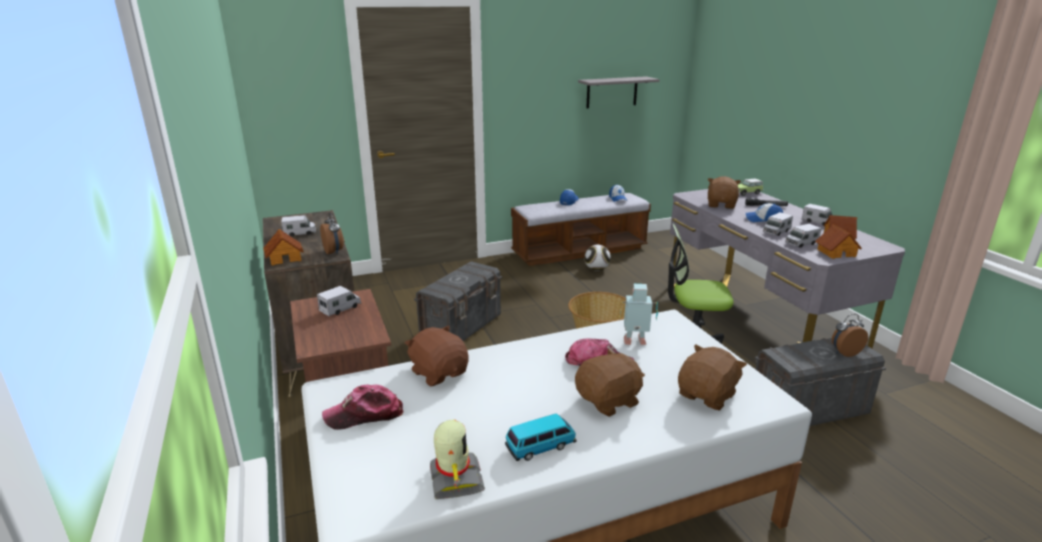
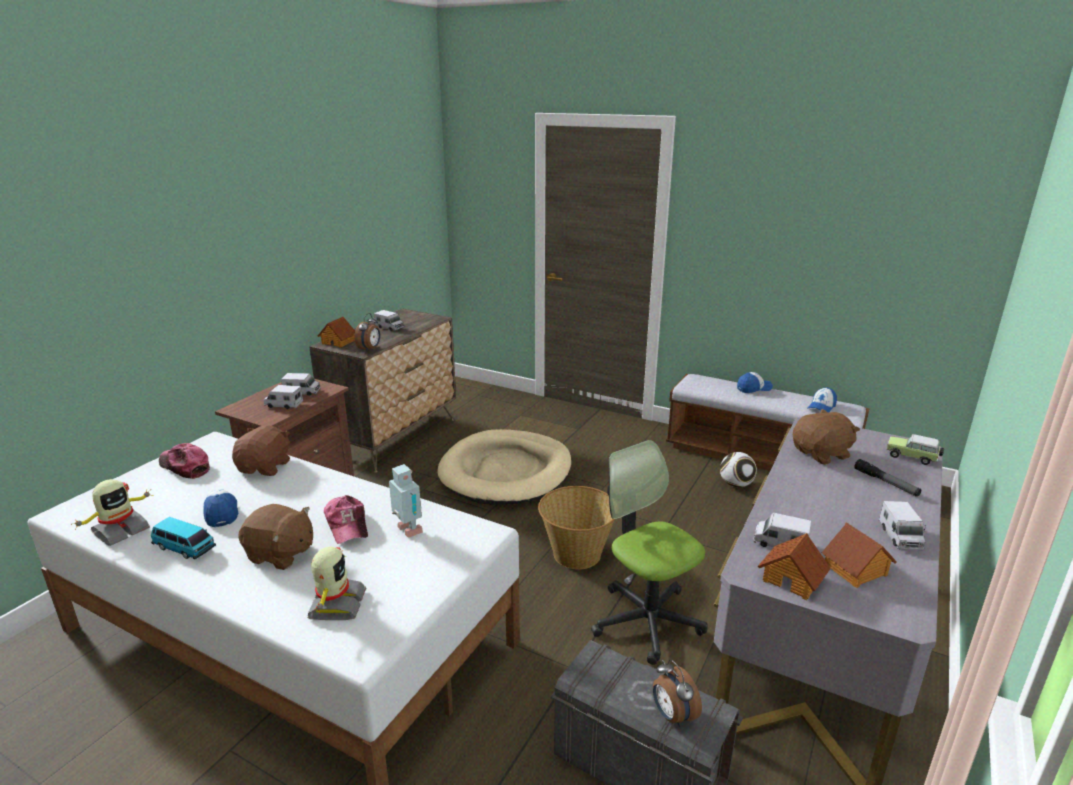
camera: 50 degrees right, 0 degrees up
(462, 328) = (506, 472): grey storage box -> beige dog bed
(612, 92) = (854, 258): grey shelf -> none
(707, 395) = (336, 604): brown plush toy -> toy robot
(763, 220) = (821, 495): cap -> cap (221, 512)
(776, 232) = (792, 515): toy truck -> toy truck (283, 405)
(844, 352) = (672, 715): alarm clock -> alarm clock turned 150 degrees counterclockwise

